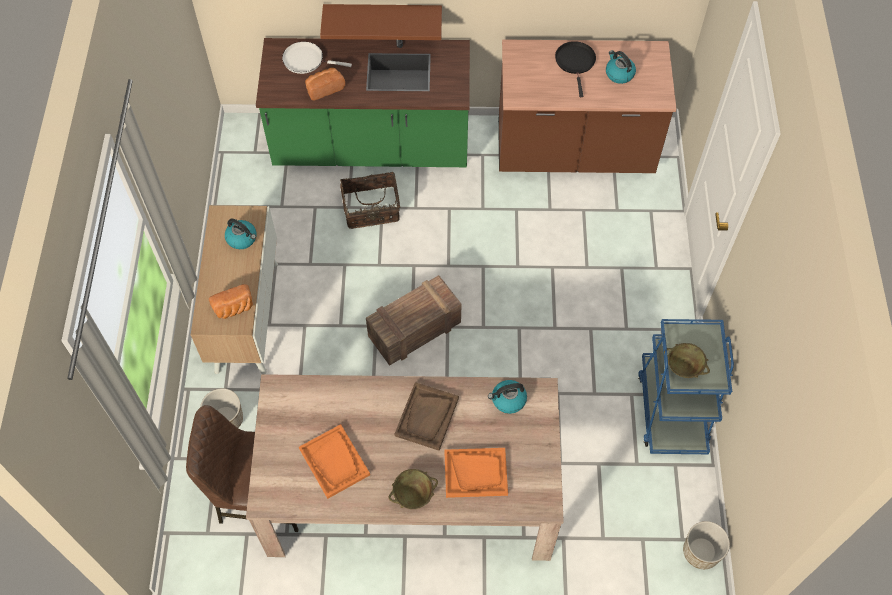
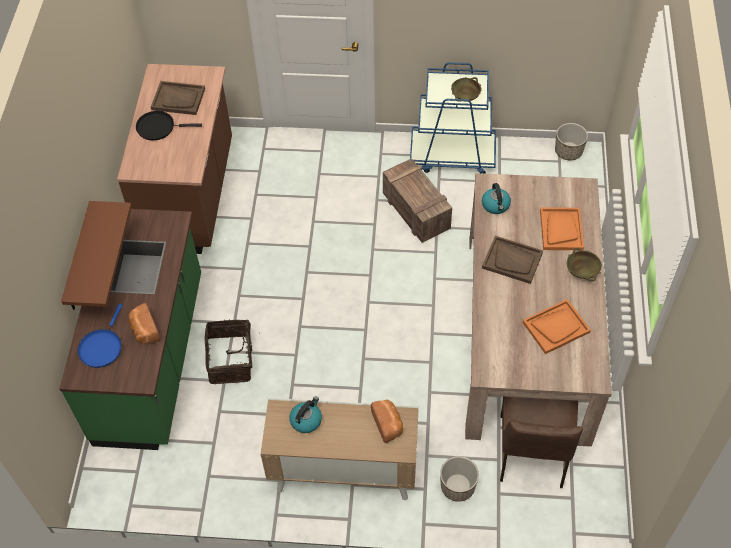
camera: 85 degrees left, 5 degrees down
(306, 60) = (101, 347): white frying pan -> blue frying pan
(413, 331) = (370, 328): crate -> crate (417, 212)
(619, 74) = (178, 99): kettle -> brown tray

